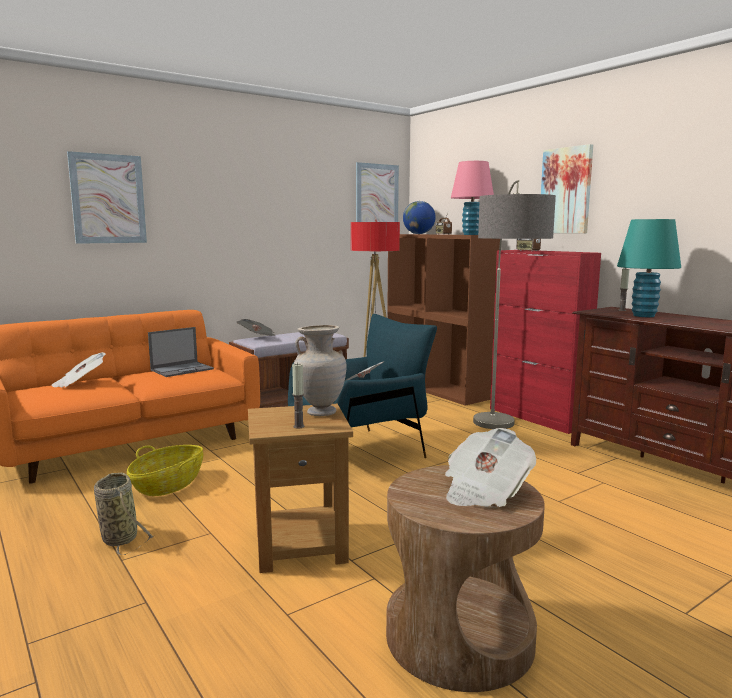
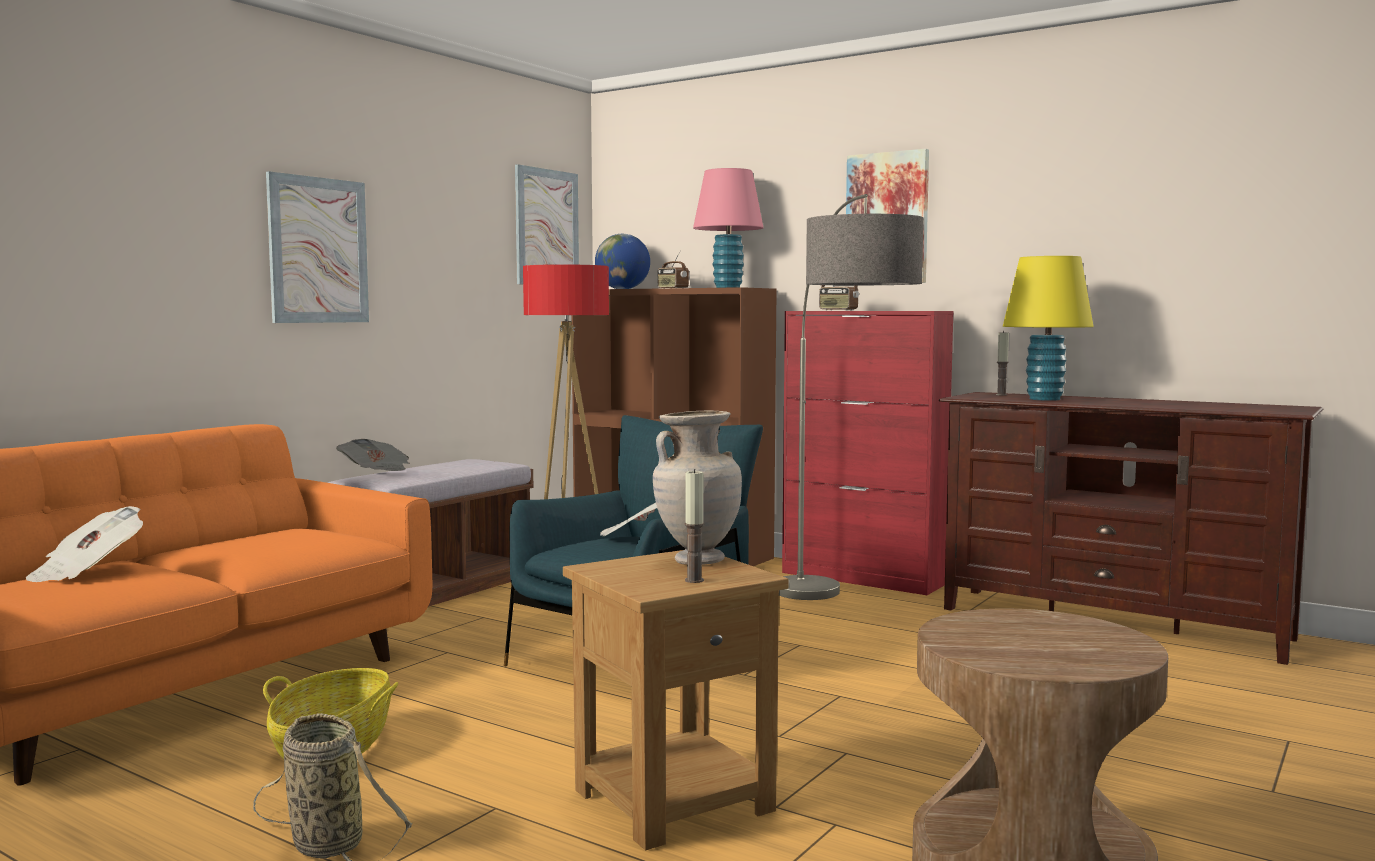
camera: 20 degrees left, 5 degrees down
(108, 199) = (100, 206): picture -> picture (318, 250)
(182, 369) = (275, 535): laptop -> none
(484, 491) = (1059, 633): newspaper -> none
(644, 316) = (1045, 399): turquoise table lamp -> yellow table lamp

